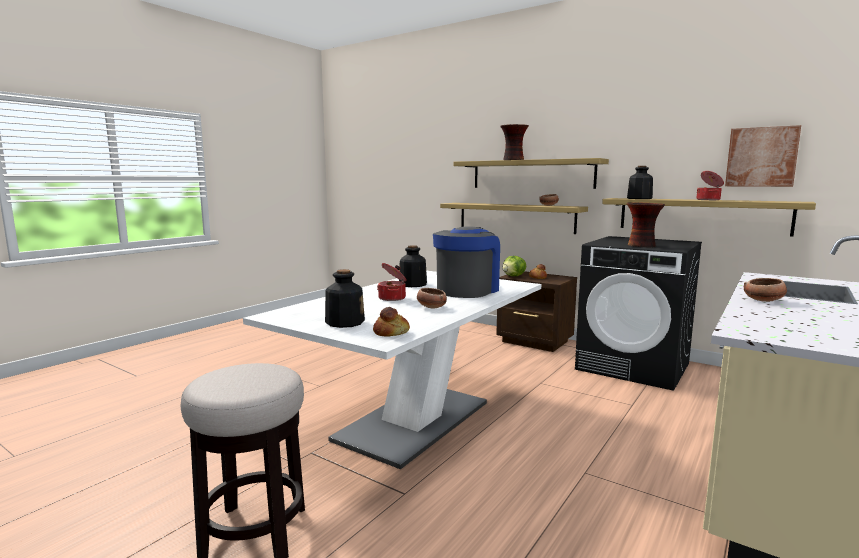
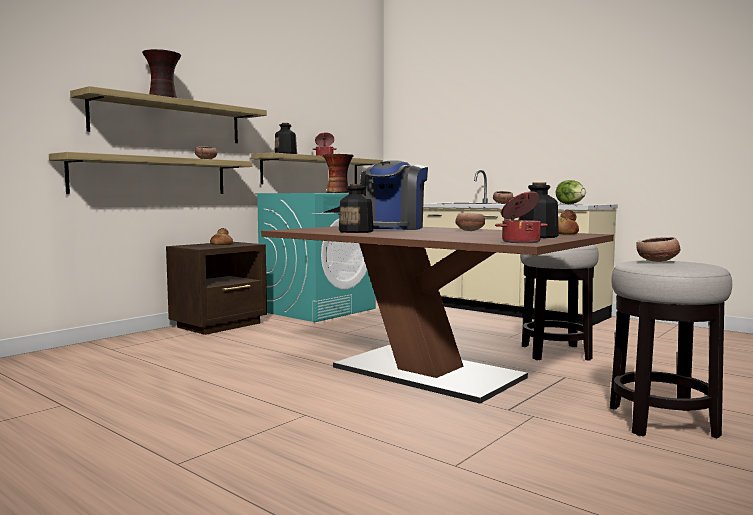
camera: 85 degrees left, 5 degrees down
(249, 372) = (658, 261): none -> bowl
(393, 298) = (430, 233): cooking pot -> cooking pot (520, 242)
(413, 420) = (427, 372): white dining table -> brown dining table
(467, 290) = (393, 228): coffee machine -> coffee machine turned 105 degrees counterclockwise
(512, 500) = (555, 353): none -> stool
(514, 276) = (203, 247): lettuce -> lettuce (570, 204)
(633, 366) = (318, 310): black washing machine -> turquoise washing machine
(761, 157) = (338, 126): picture -> none

